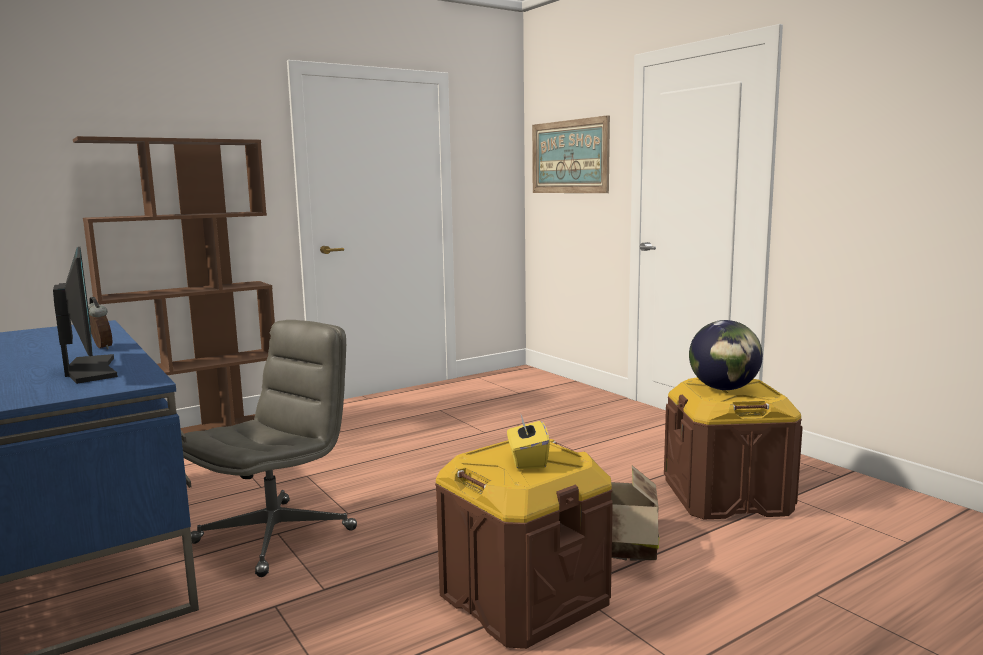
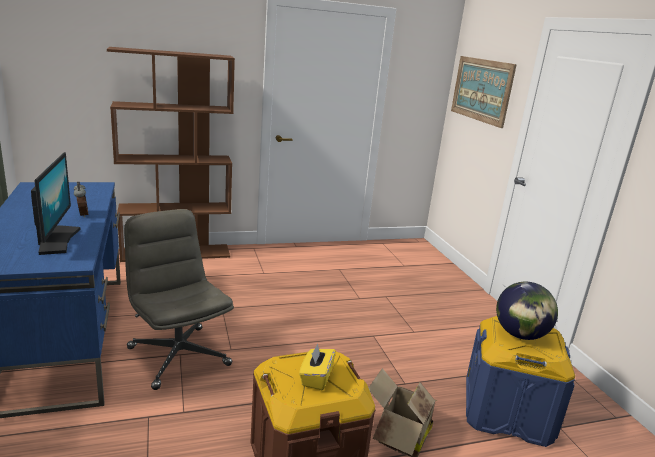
camera: 15 degrees right, 10 degrees up
(276, 535) = (178, 356): grey office chair -> grey office chair turned 90 degrees counterclockwise
(726, 496) = (507, 411): brown storage box -> blue storage box

